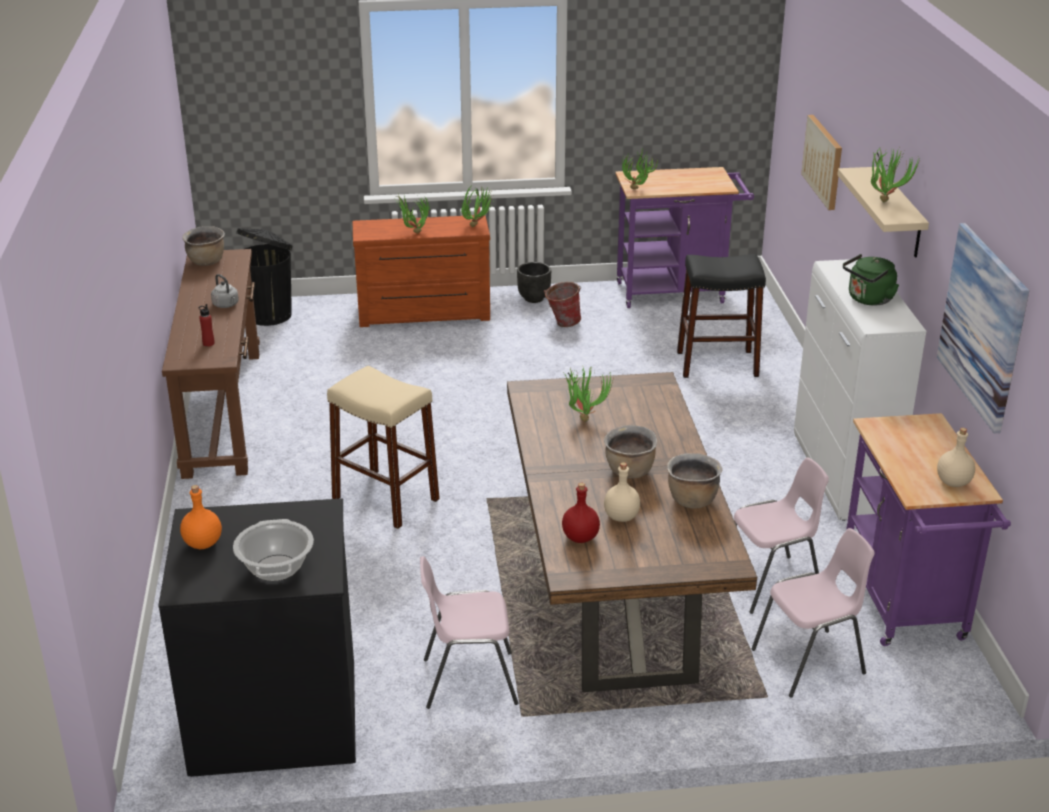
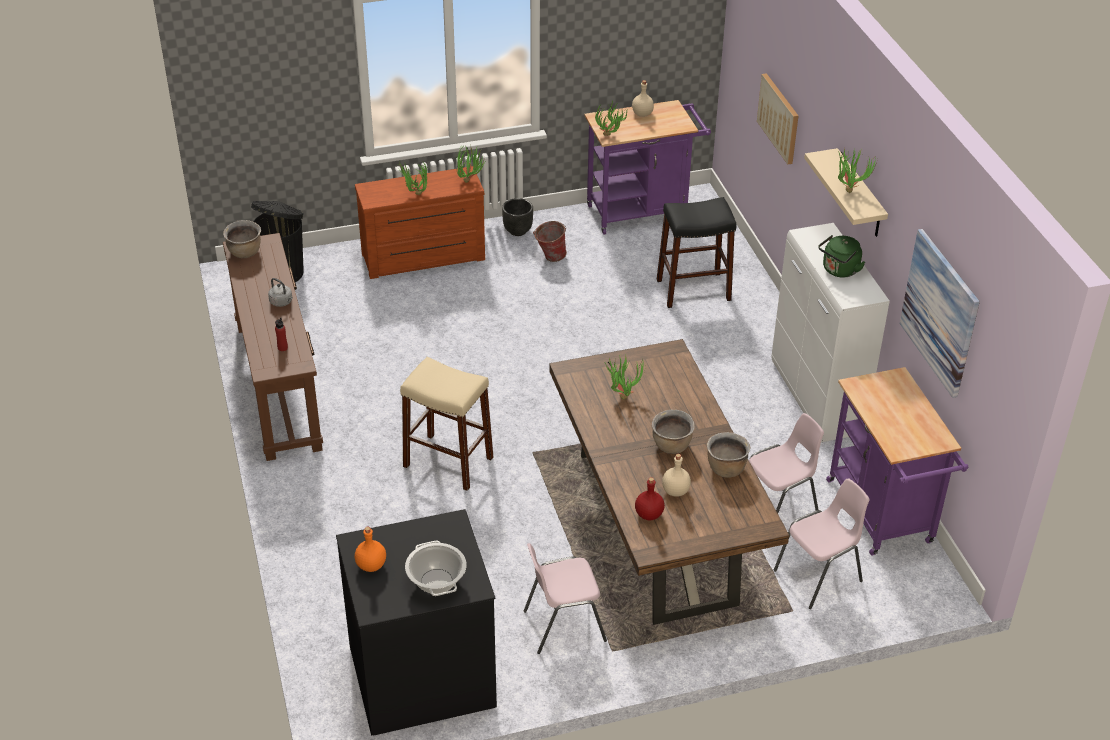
camera: 10 degrees left, 10 degrees up
(953, 483) = (923, 436): beige bottle -> beige bottle (642, 114)

